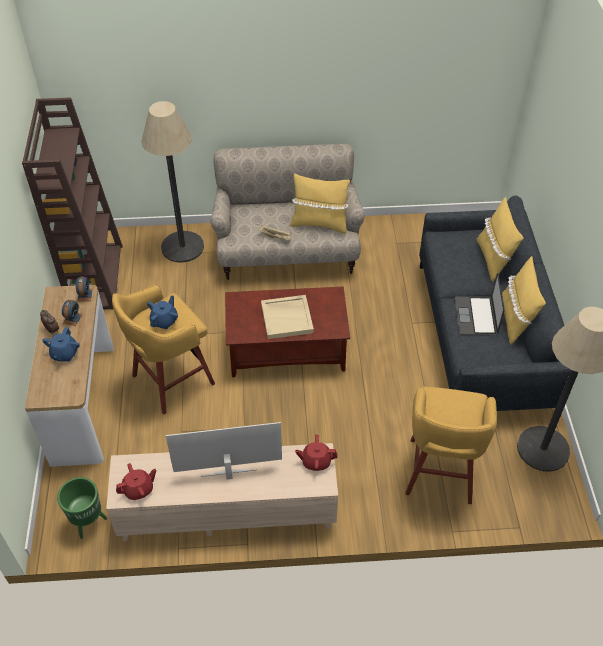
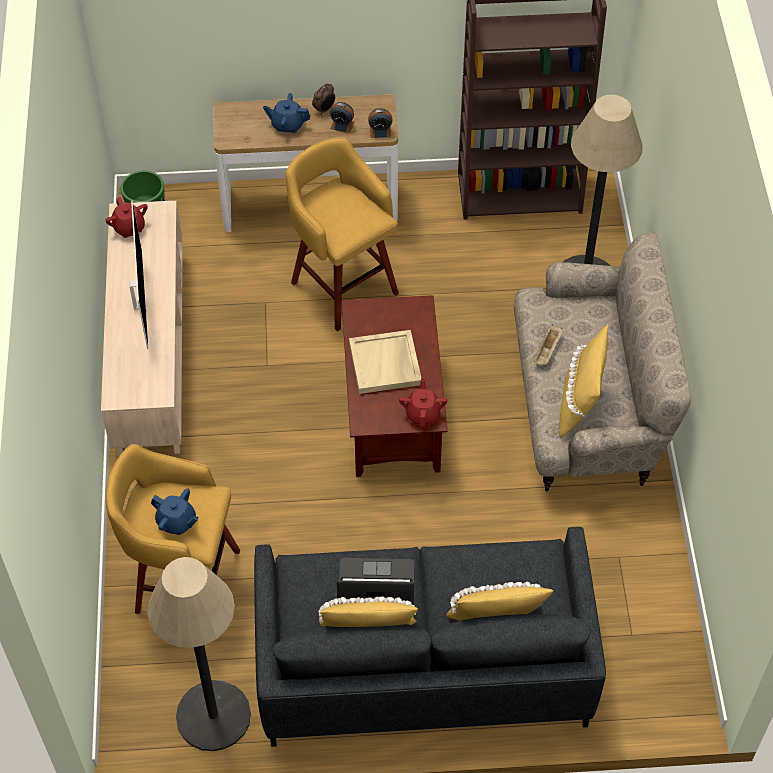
camera: 90 degrees right, 5 degrees up
(164, 321) = (341, 212): blue teapot -> blue teapot (176, 522)
(316, 461) = (148, 389): red teapot -> red teapot (422, 413)

